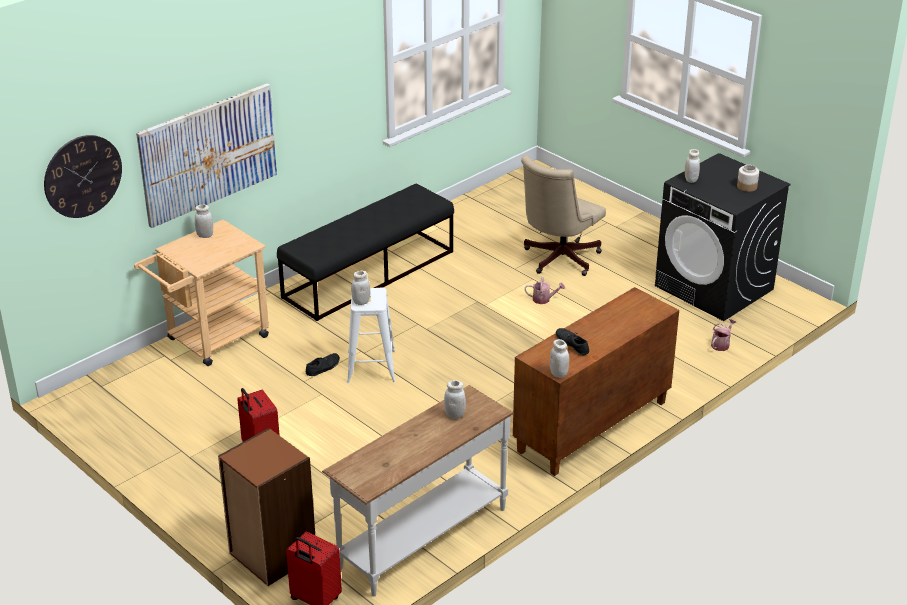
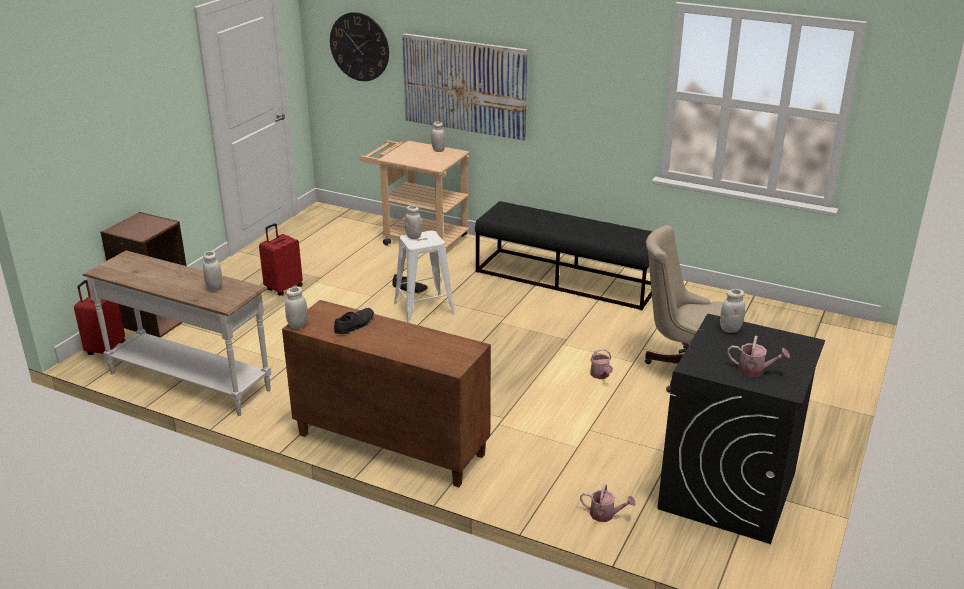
camera: 70 degrees right, 5 degrees down
(747, 187) = (755, 370): jar -> watering can

